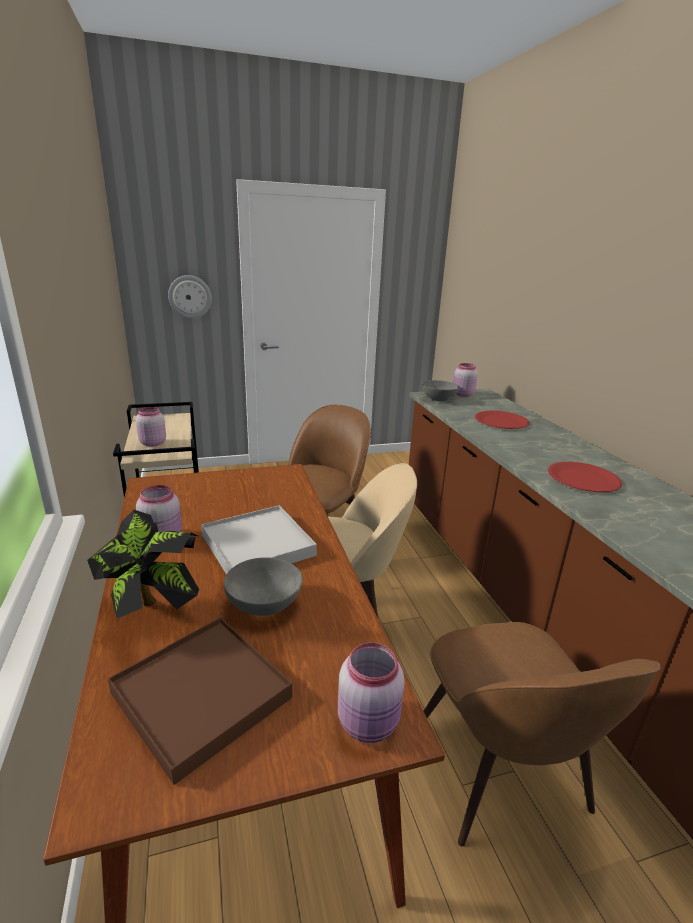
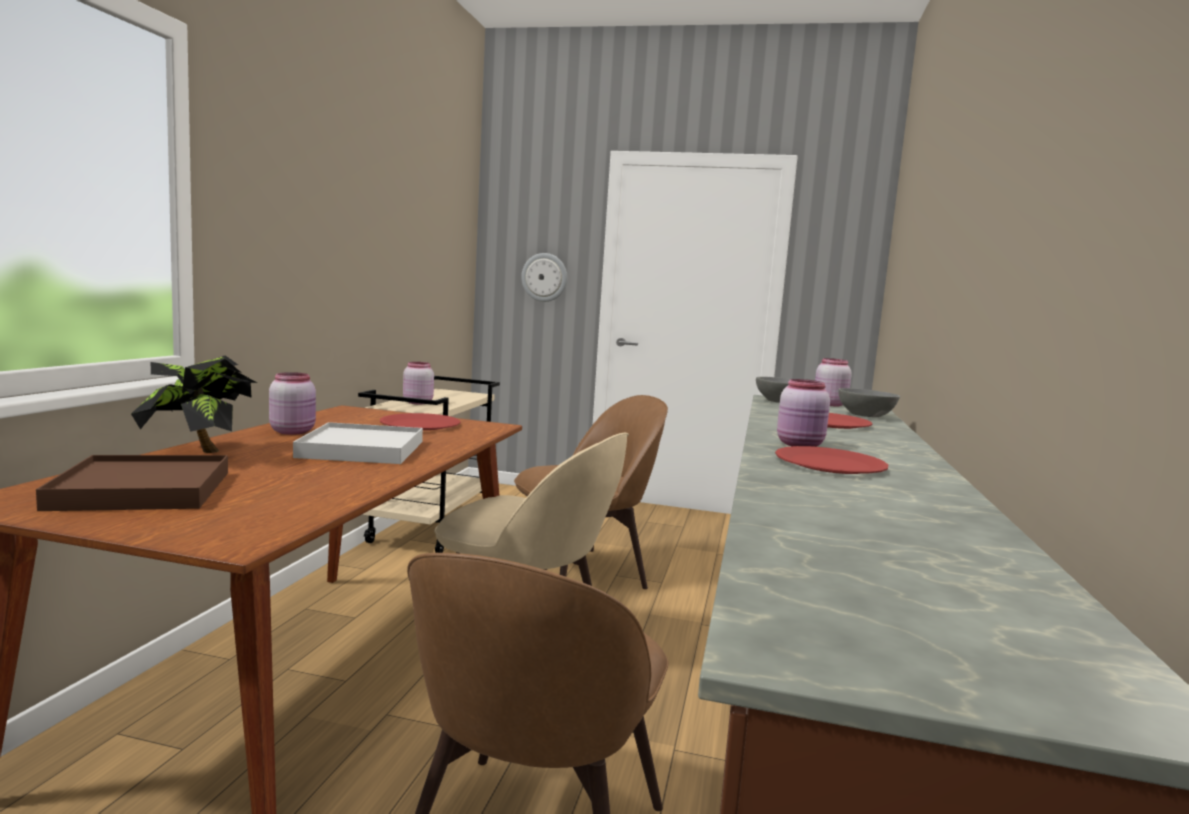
camera: 30 degrees right, 15 degrees down
(237, 489) = (420, 424): none -> red plate
(264, 604) = (291, 472): grey bowl -> grey bowl (865, 415)
(370, 723) = (225, 534): pink jar -> pink jar (801, 445)

